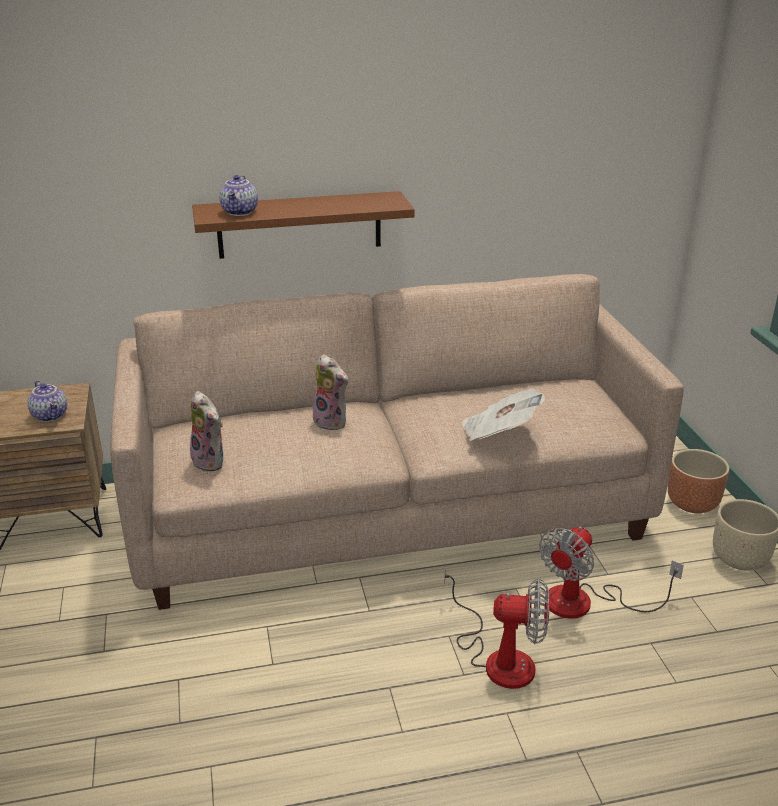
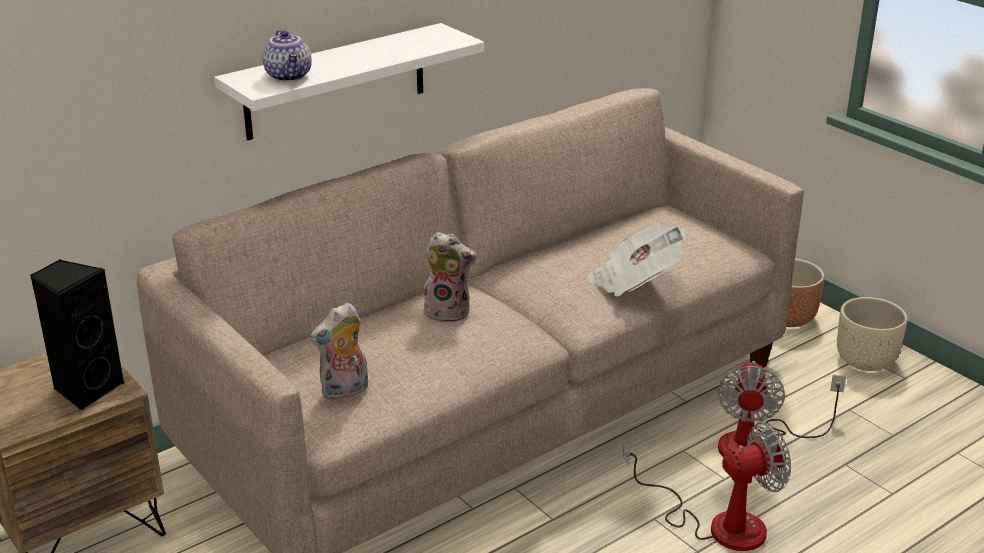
camera: 25 degrees left, 0 degrees up
(51, 415) = (87, 389): teapot -> black speaker
(211, 462) = (345, 391): plush toy -> plush toy turned 120 degrees clockwise
(299, 225) = (336, 82): brown shelf -> white shelf

